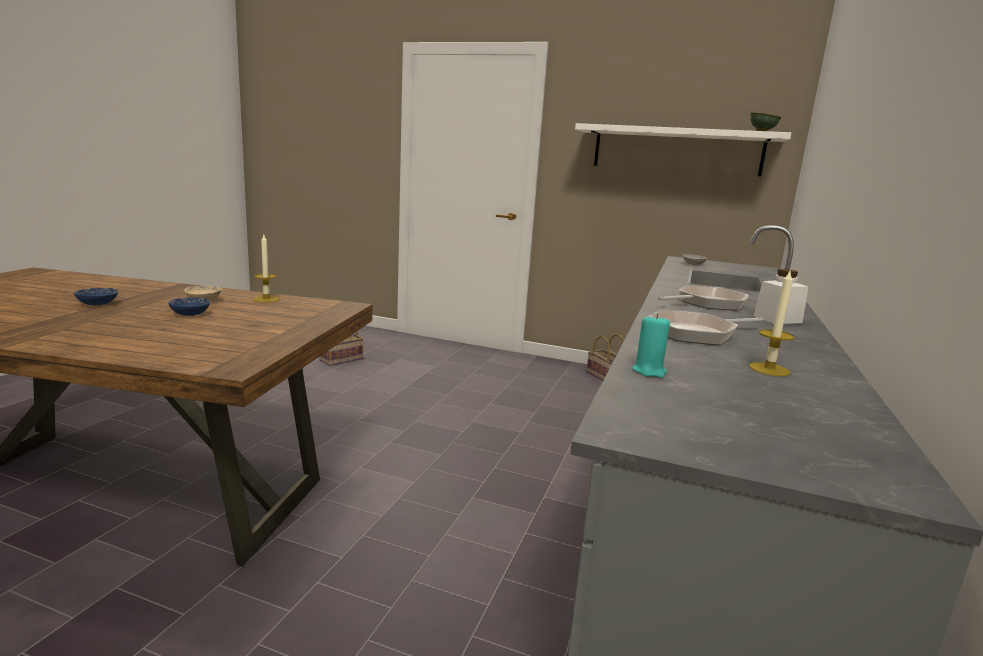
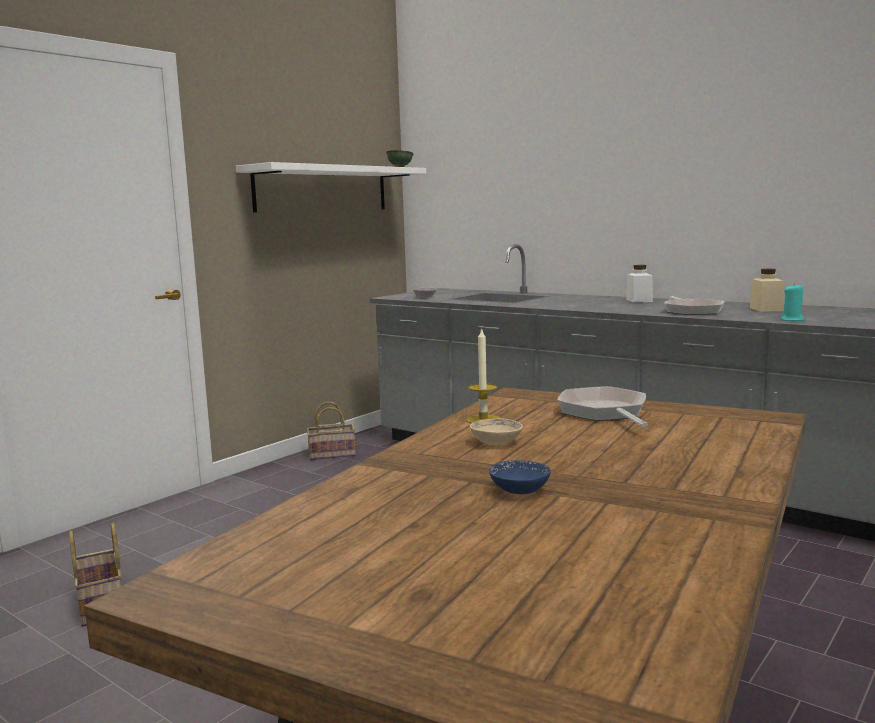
camera: 70 degrees left, 5 degrees down
(190, 314) = (574, 443): blue bowl -> none
(707, 303) = (595, 304): frying pan -> frying pan (604, 413)
(769, 369) = (766, 309): candle -> beige jar

